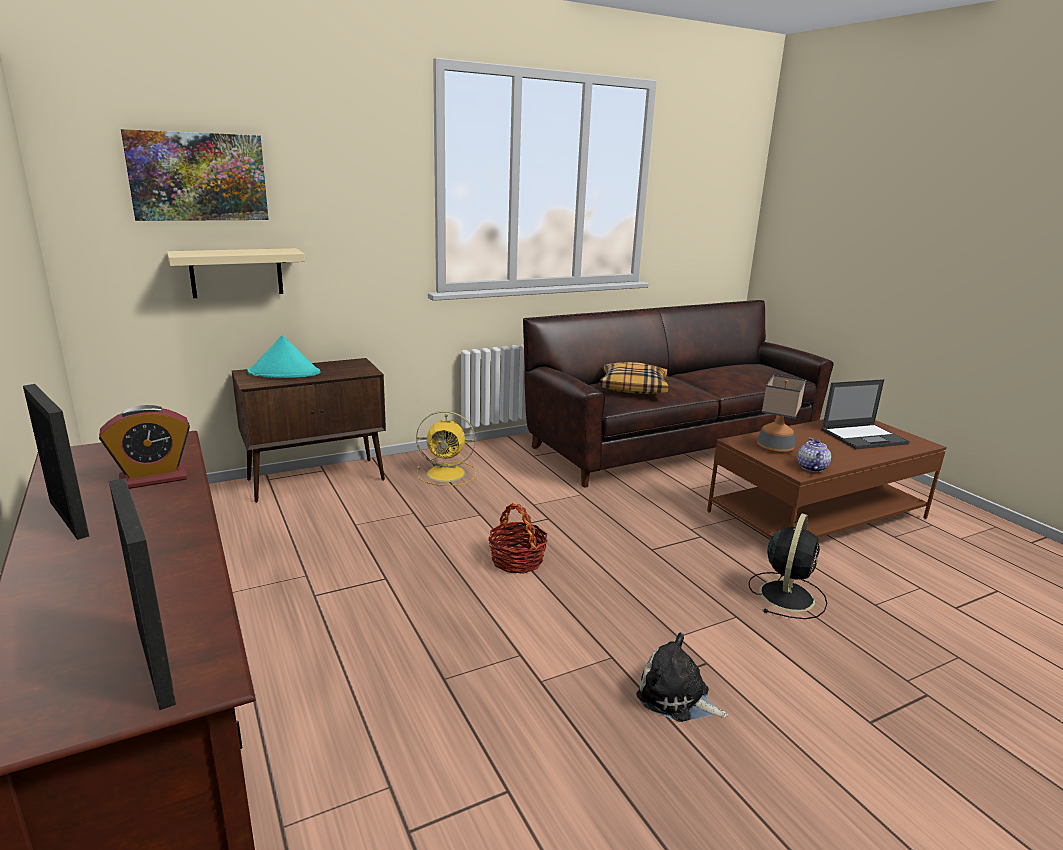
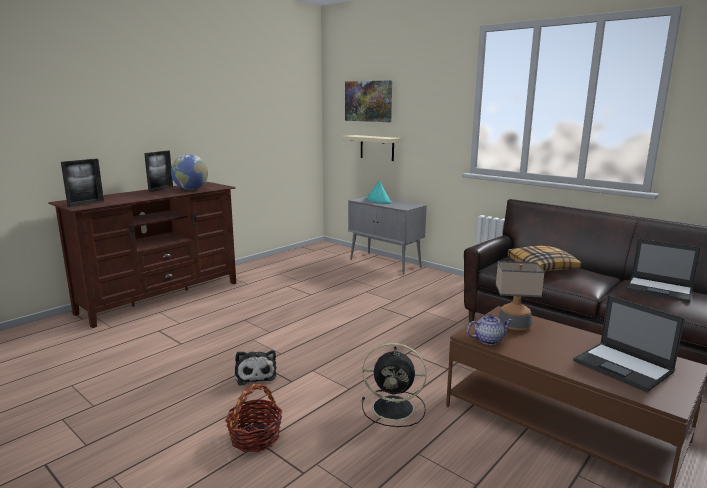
camera: 70 degrees right, 5 degrees down
(153, 478) = (191, 189): alarm clock -> globe
(318, 479) = (385, 263): brown cabinet -> grey cabinet
(448, 473) = (432, 285): yellow fan -> none
(517, 560) = (354, 317): basket -> basket (255, 437)
(677, 697) = (255, 374): plush toy -> plush toy turned 150 degrees clockwise
(721, 373) = (659, 290): none -> laptop

